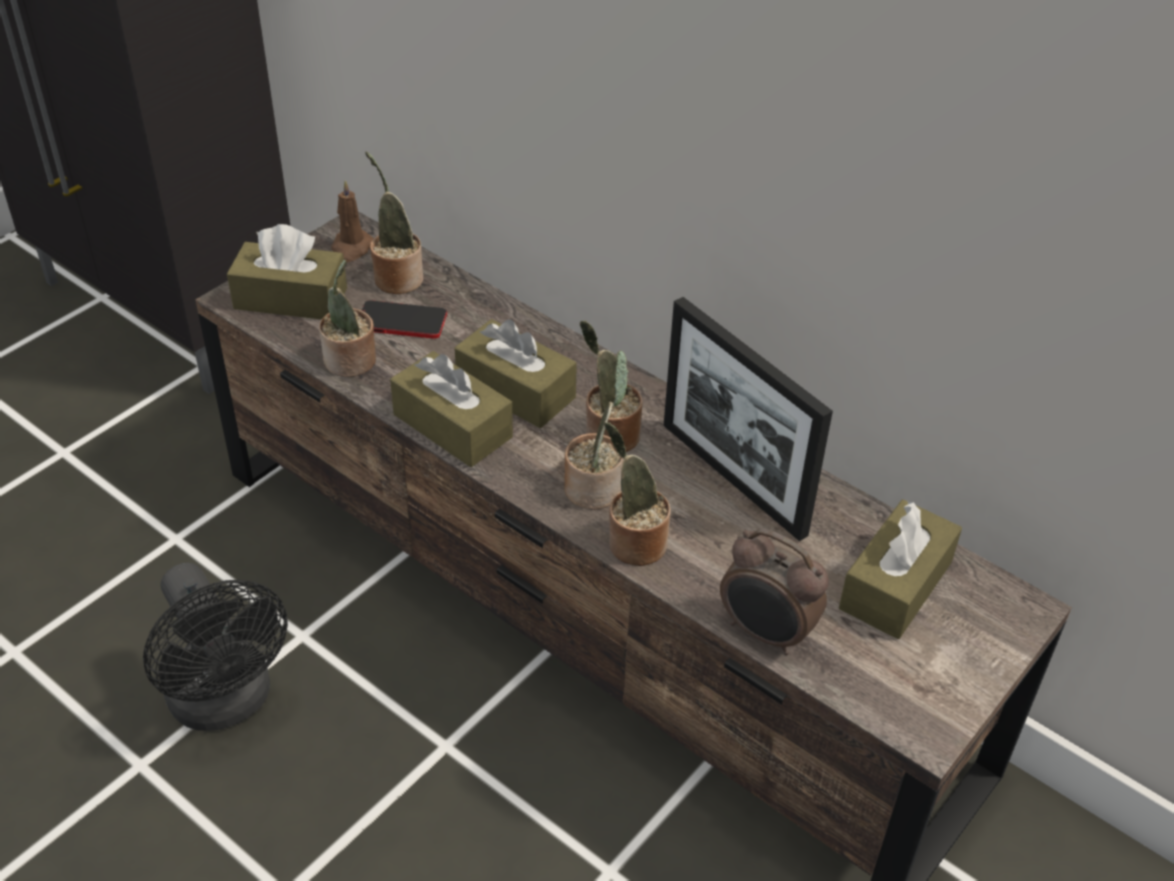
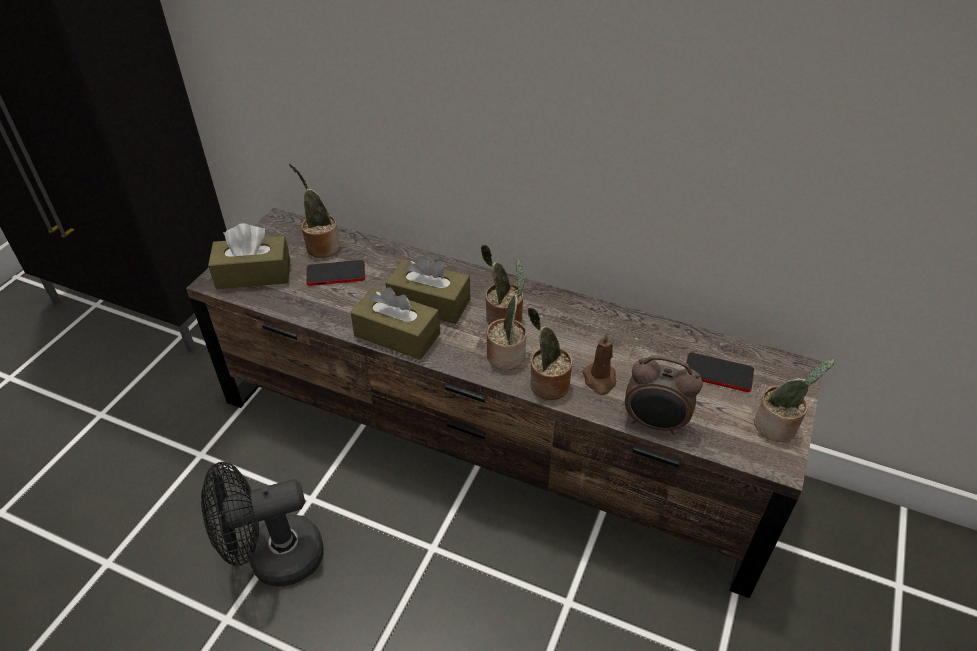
camera: 15 degrees left, 0 degrees up
(226, 702) = (274, 558): black fan -> black fan turned 120 degrees clockwise
(350, 362) = (311, 308): potted plant -> potted plant (777, 427)
(351, 248) = (283, 233): brown candle -> brown candle (600, 380)
(733, 478) = (590, 329): picture frame -> none
(895, 585) = (718, 373): brown tissue box -> phone

